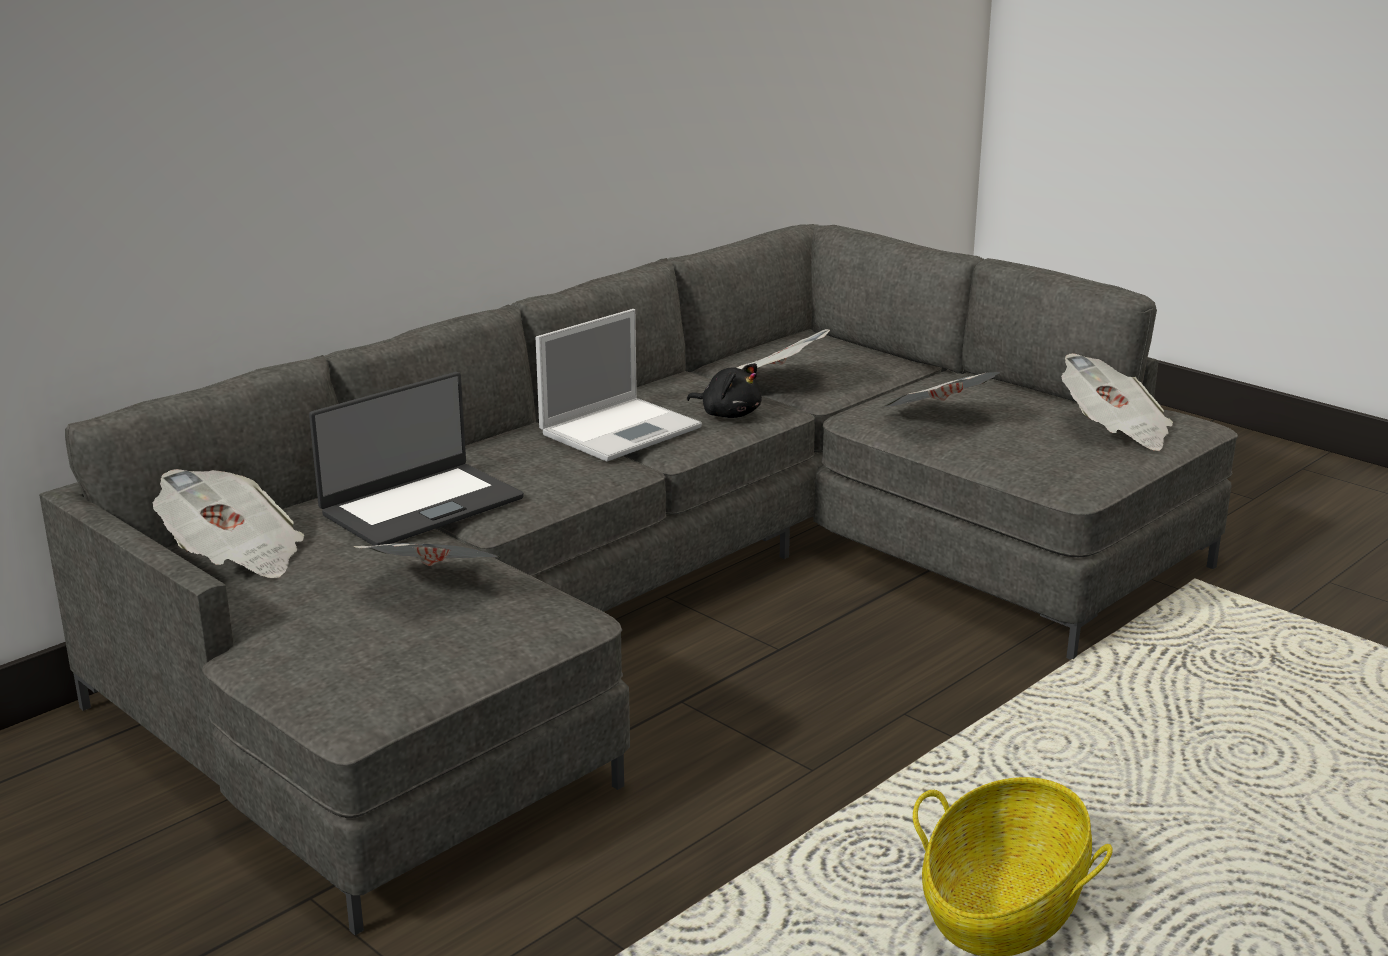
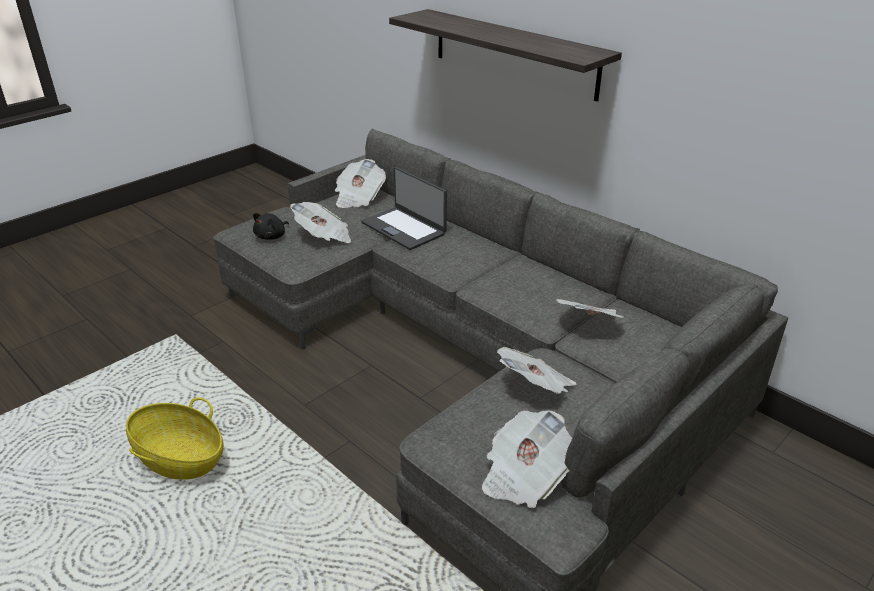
camera: 90 degrees right, 10 degrees up
(376, 84) = (513, 53): none -> shelf
(622, 429) = (500, 273): laptop -> none
(728, 414) = (531, 306): black plush toy -> black plush toy (272, 236)

